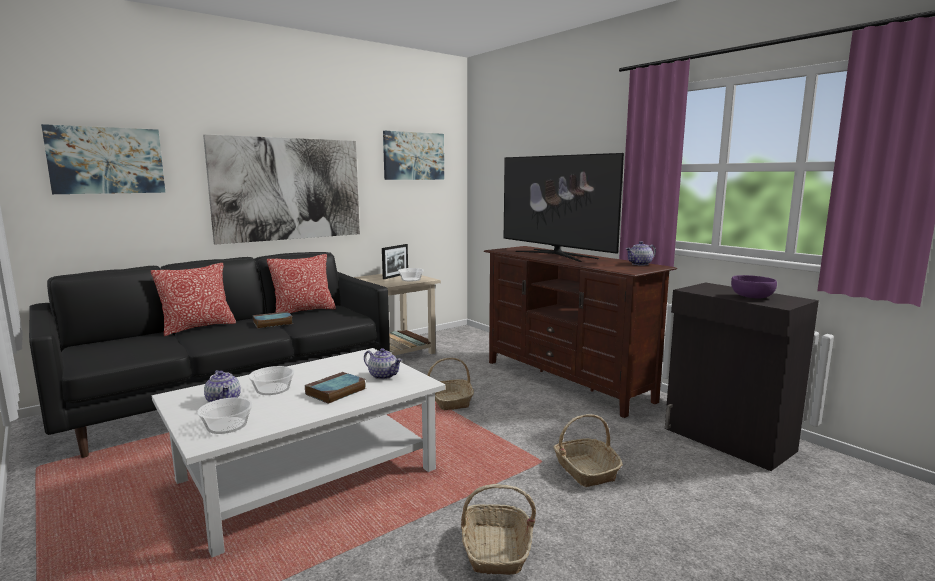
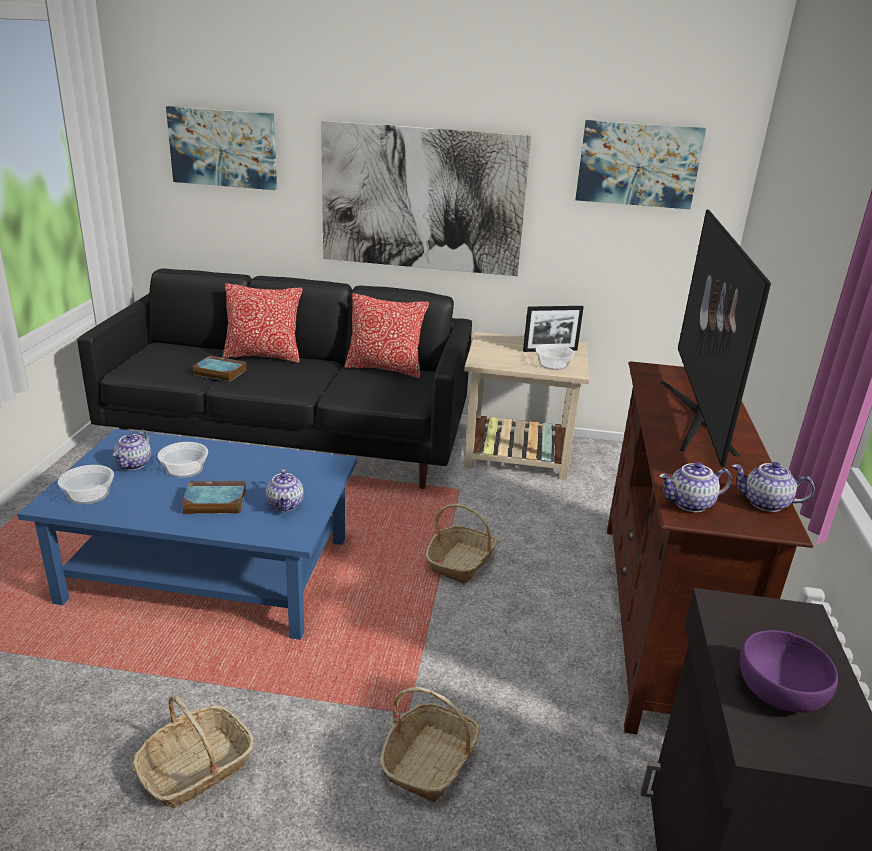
camera: 45 degrees right, 15 degrees up
(272, 323) = (325, 376): book -> book (219, 372)
(307, 474) = (210, 569): white coffee table -> blue coffee table
(625, 269) = (690, 504): none -> teapot

